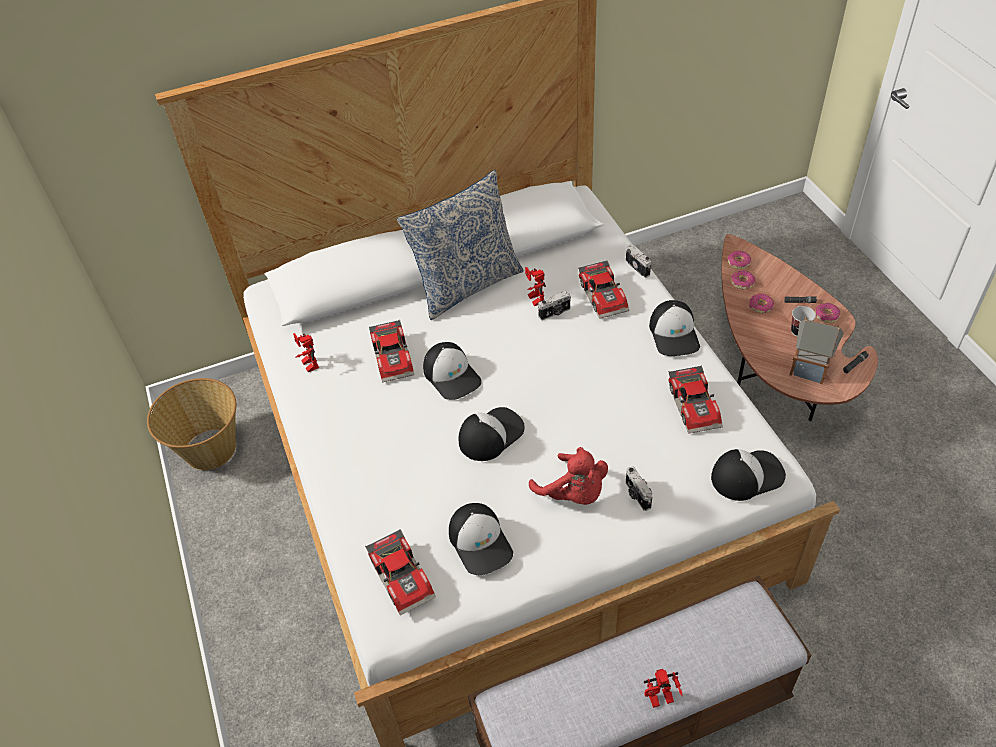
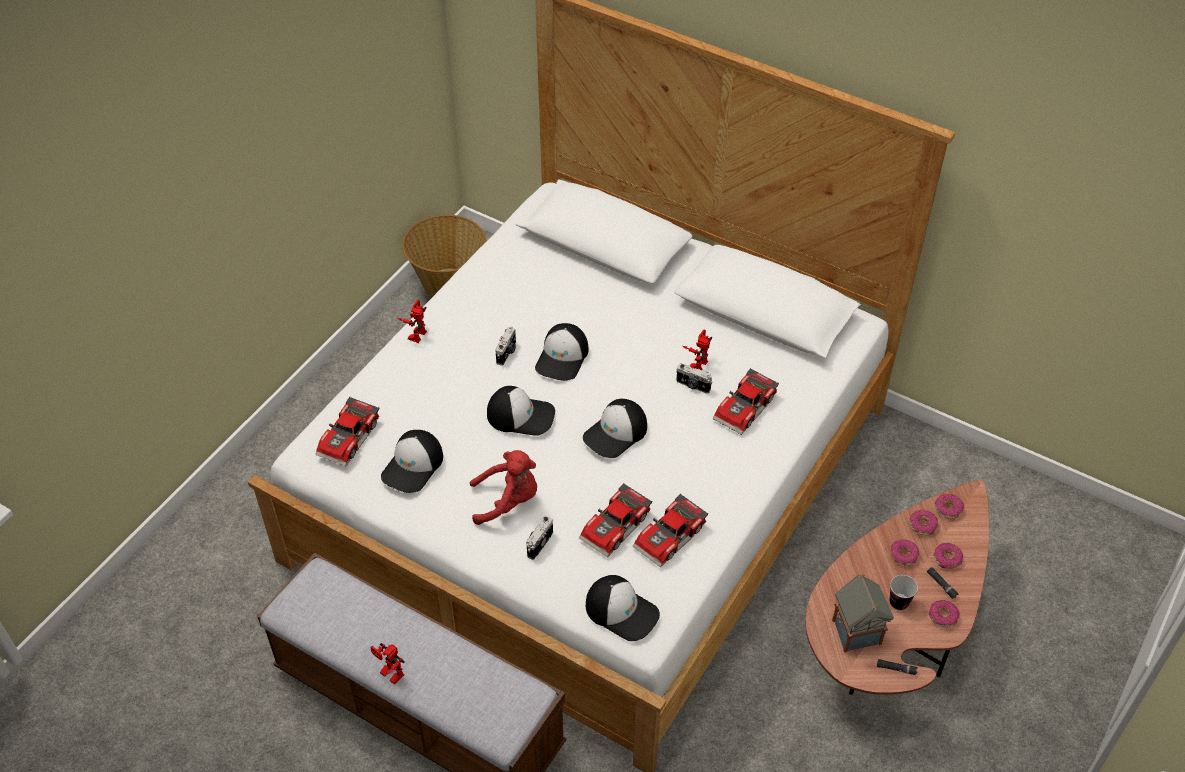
camera: 50 degrees right, 0 degrees up
(307, 364) = (499, 265): toy robot -> toy robot (415, 333)
(394, 356) = (552, 311): toy car -> toy car (617, 527)
(467, 285) = (673, 310): pillow -> none
(573, 493) = (508, 501): red plush toy -> red plush toy turned 105 degrees counterclockwise
(638, 267) = (807, 415): camera -> camera (507, 353)
(674, 334) = (745, 482): cap -> cap (616, 433)
(780, 287) = (947, 559): none -> donut

